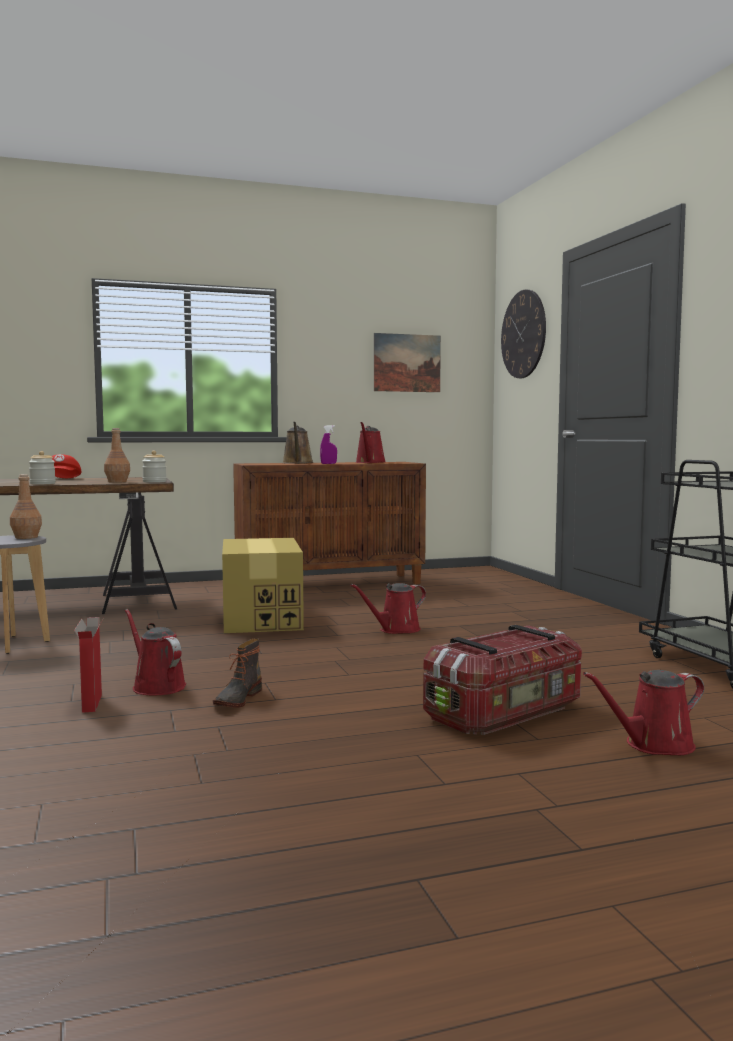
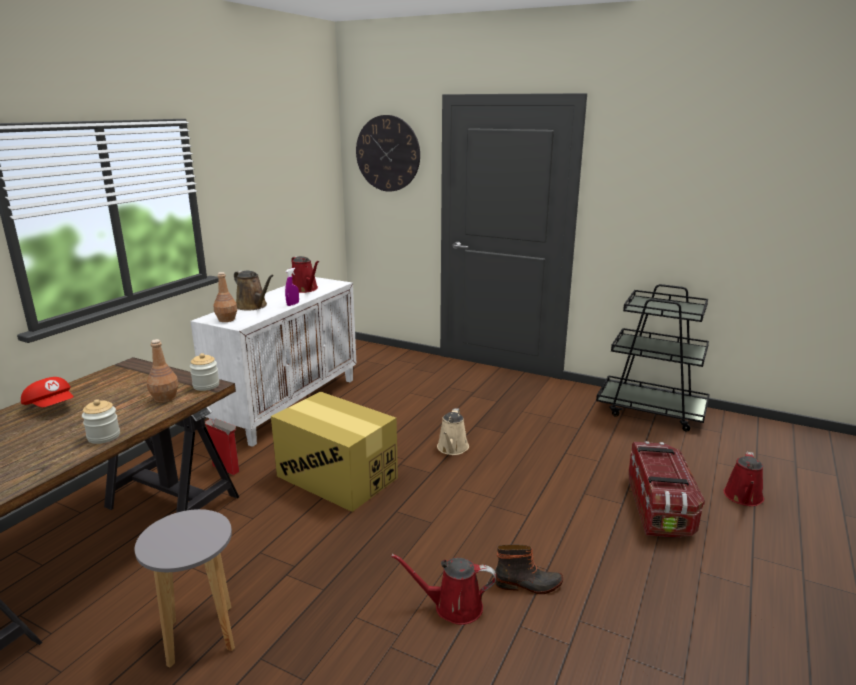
camera: 45 degrees left, 15 degrees up
(26, 537) = (193, 521): brown bottle -> brown bottle (226, 319)
(92, 704) = (460, 659): cardboard box -> cardboard box (226, 469)
(237, 699) = (529, 585): boot -> boot turned 60 degrees counterclockwise
(331, 583) = (288, 404): brown cabinet -> white cabinet
(396, 630) = (452, 448): red watering can -> beige watering can
(407, 363) = (291, 181): picture -> none

